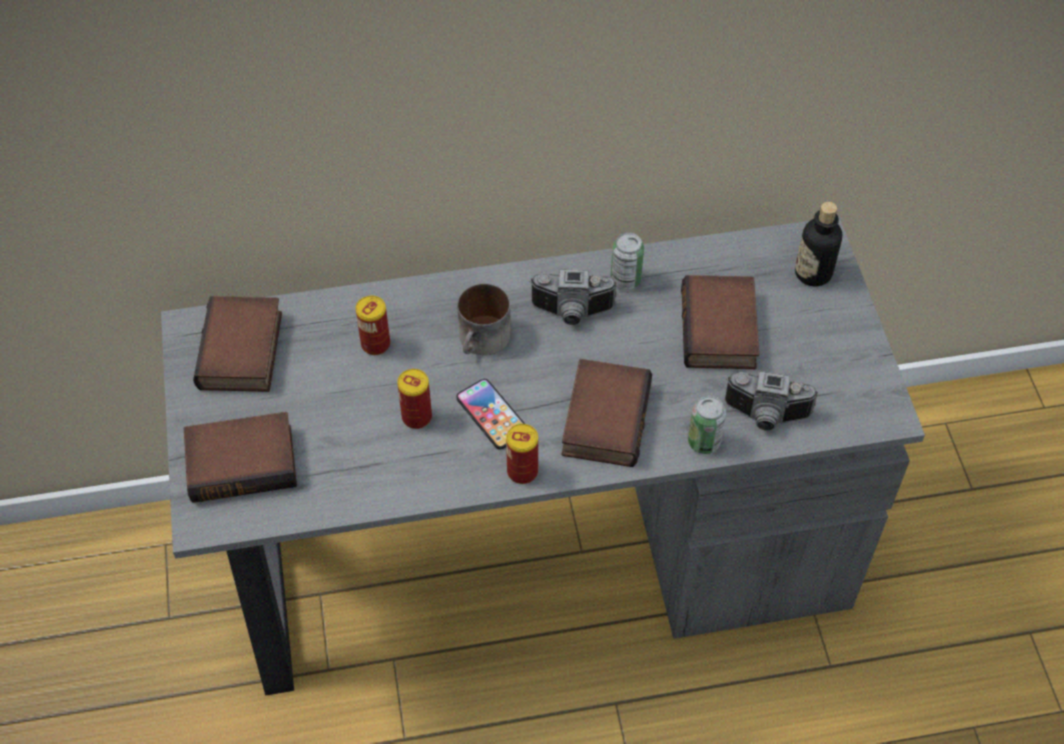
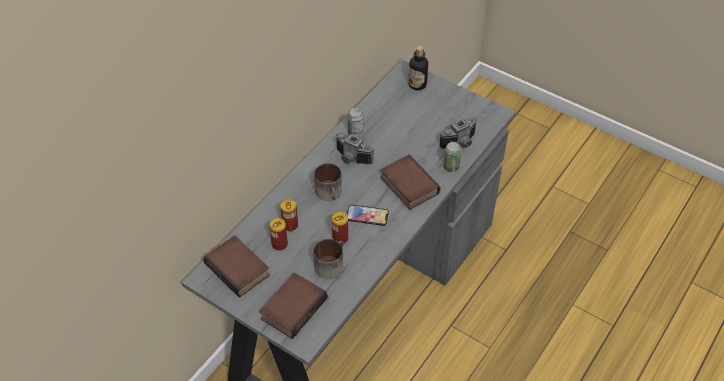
camera: 45 degrees left, 5 degrees down
(361, 441) = (330, 263): none -> mug
(522, 471) = (403, 226): can -> can (279, 244)
(572, 313) = (351, 159): camera -> camera turned 75 degrees clockwise
(721, 330) = (411, 126): book -> none

